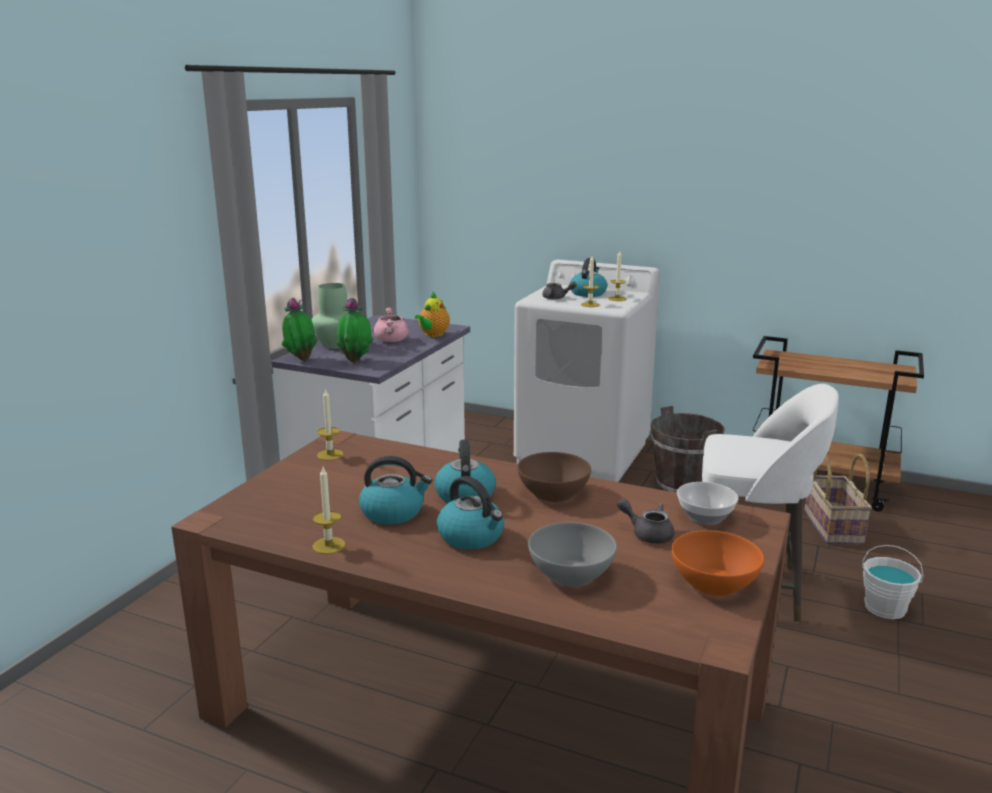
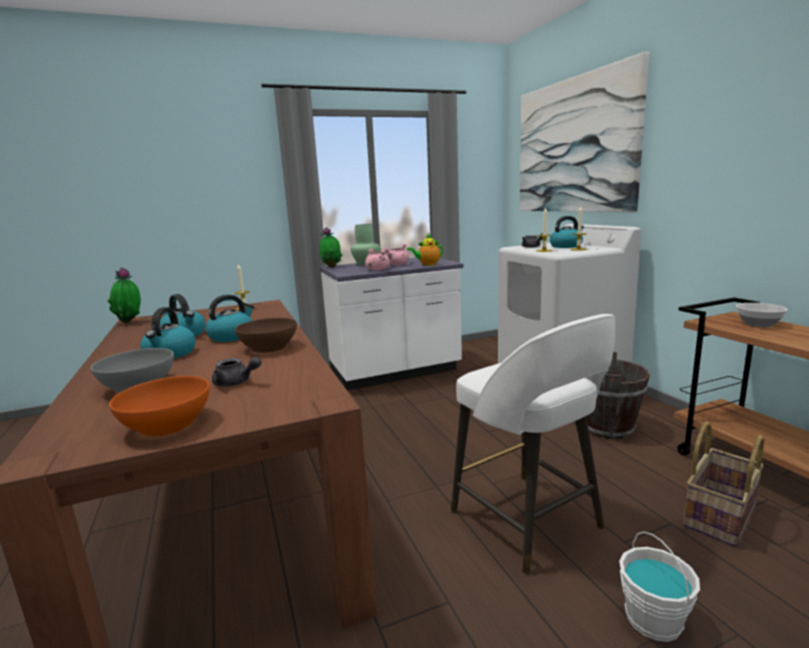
camera: 45 degrees right, 5 degrees down
(329, 545) = (124, 339): candle -> none
(356, 360) = (352, 270): potted plant -> potted plant (130, 322)
(394, 355) = (377, 270): none -> pink cooking pot
(550, 164) = (574, 146): none -> picture
(647, 534) = (236, 383): grey teapot -> grey teapot turned 120 degrees clockwise
(706, 517) = (296, 388): bowl -> bowl (758, 324)

